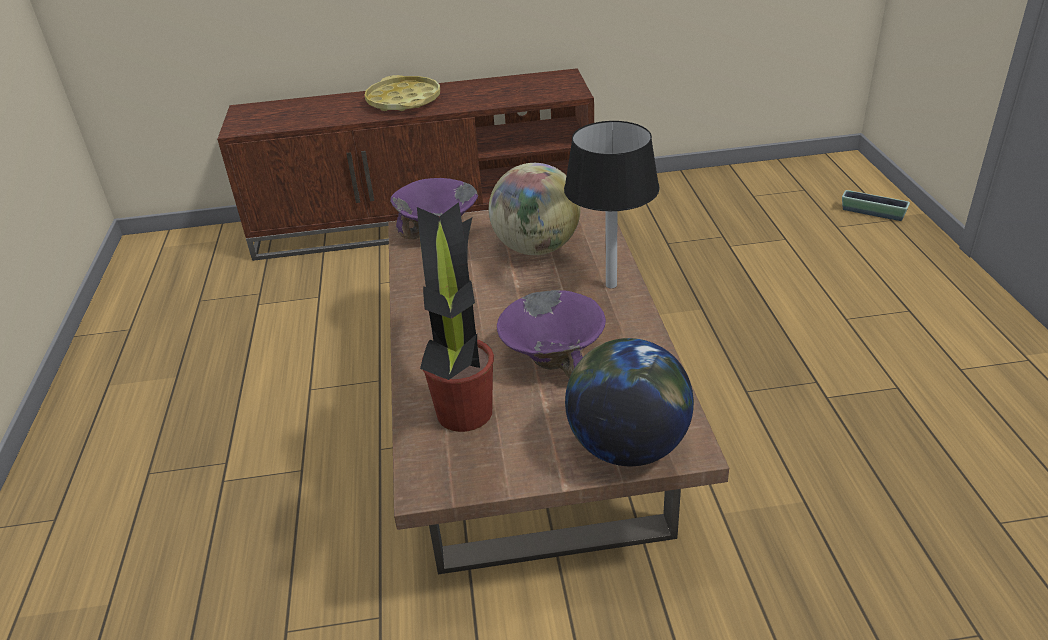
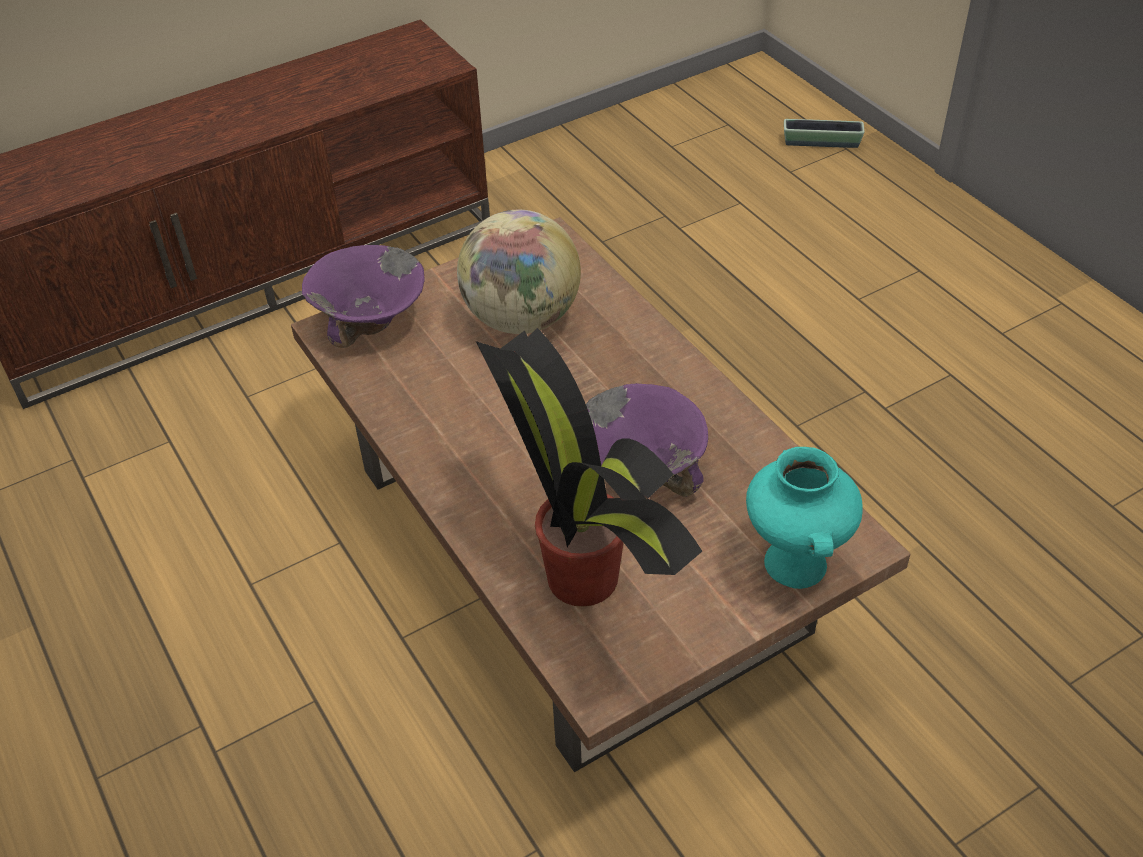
camera: 25 degrees left, 10 degrees up
(403, 101) = (203, 122): yellow tray -> none
(611, 285) = (647, 351): black table lamp -> none
(627, 446) = (793, 562): globe -> turquoise vase

